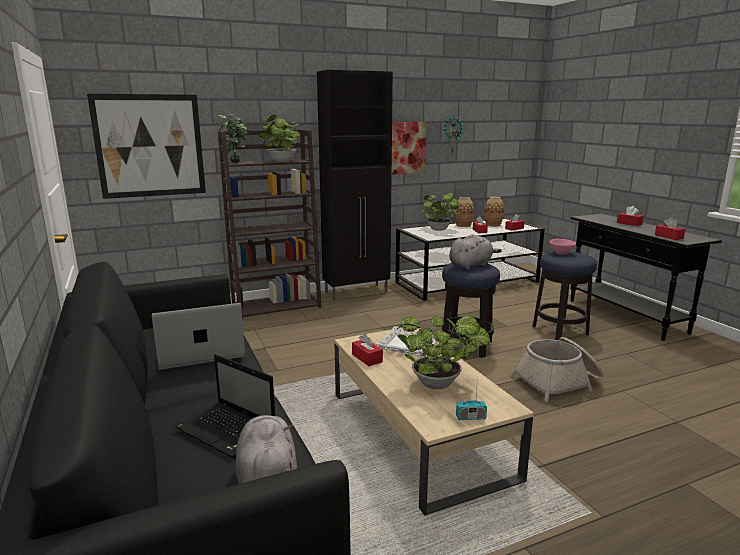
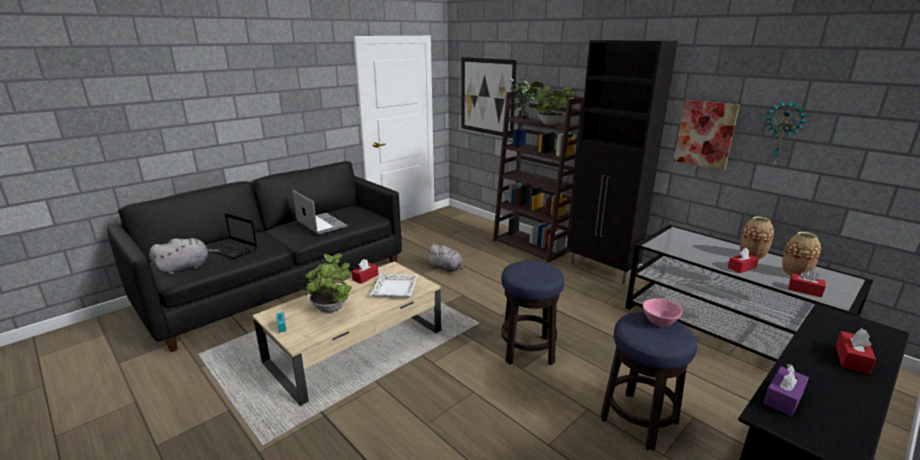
camera: 70 degrees right, 5 degrees up
(228, 431) = (233, 249): laptop -> laptop turned 75 degrees counterclockwise
(440, 230) = (703, 245): potted plant -> none
(471, 265) = (536, 271): grey plush toy -> grey plush toy (446, 268)
(558, 382) = (484, 422): basket -> none
(669, 237) = (783, 398): red tissue box -> purple tissue box

